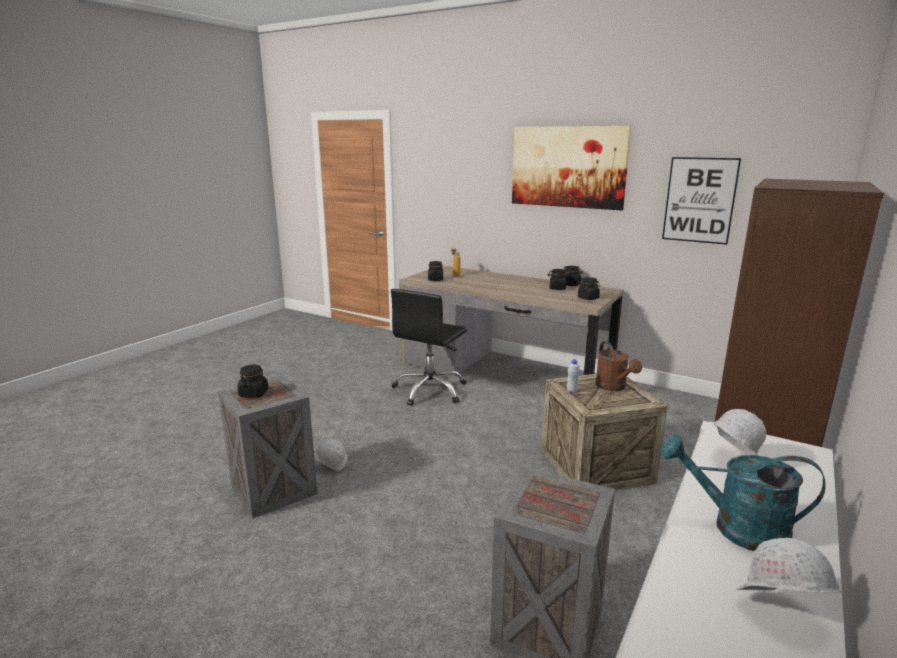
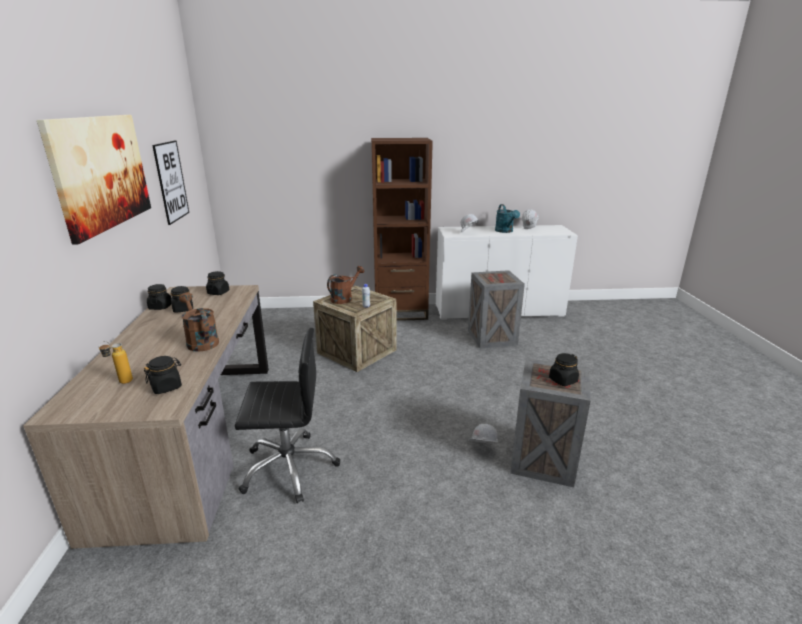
camera: 125 degrees left, 5 degrees up
(486, 287) = (200, 341): none -> brown watering can

